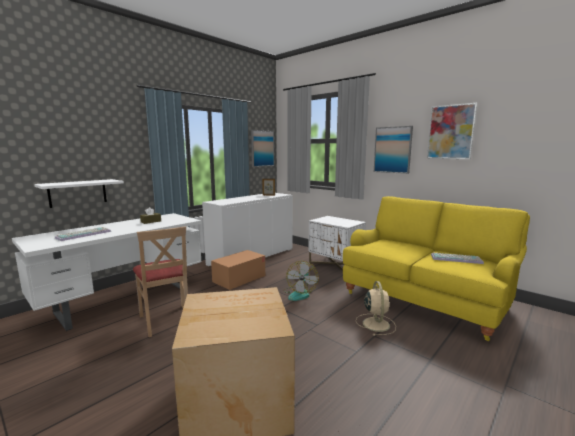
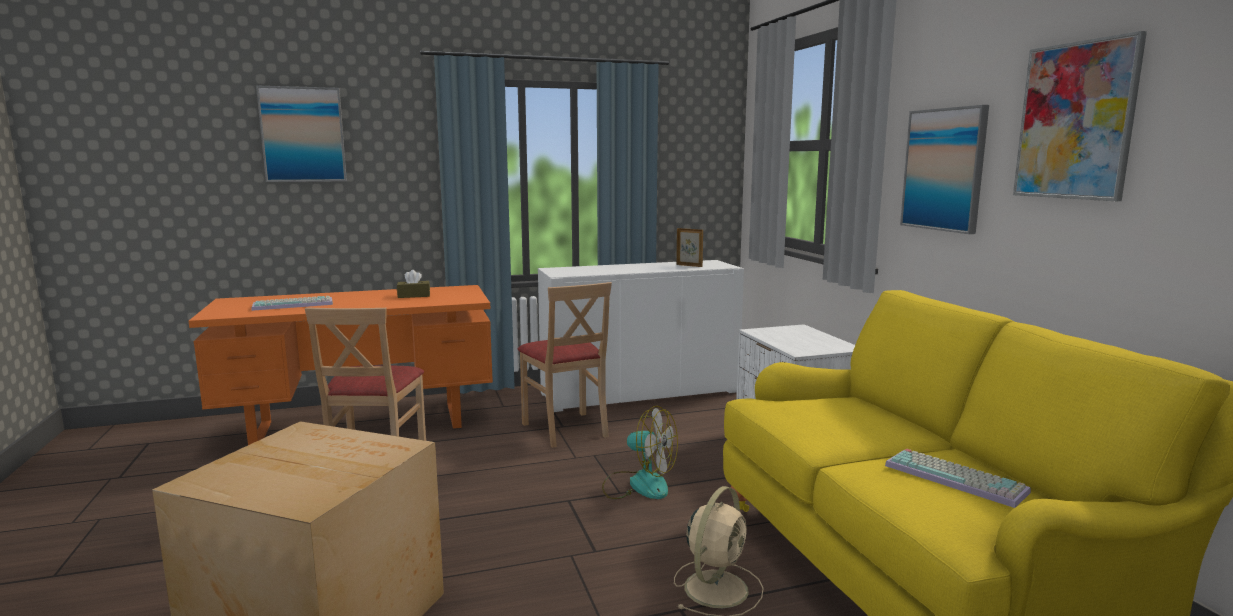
camera: 30 degrees right, 0 degrees up
(78, 193) = (321, 237): white shelf -> none
(125, 300) = (362, 425): white desk -> orange desk
(239, 278) = (566, 429): cardboard box -> beige chair
(262, 148) = (703, 162): picture -> picture (303, 134)
(299, 294) = (638, 484): fan -> fan turned 105 degrees counterclockwise

